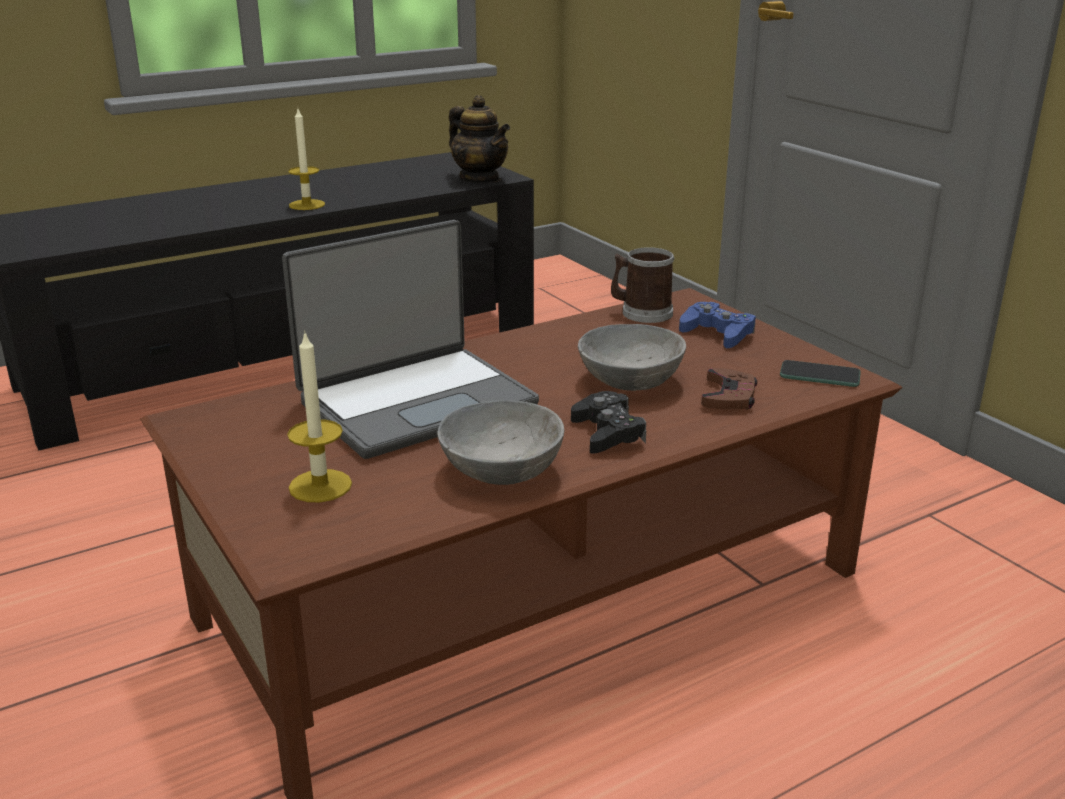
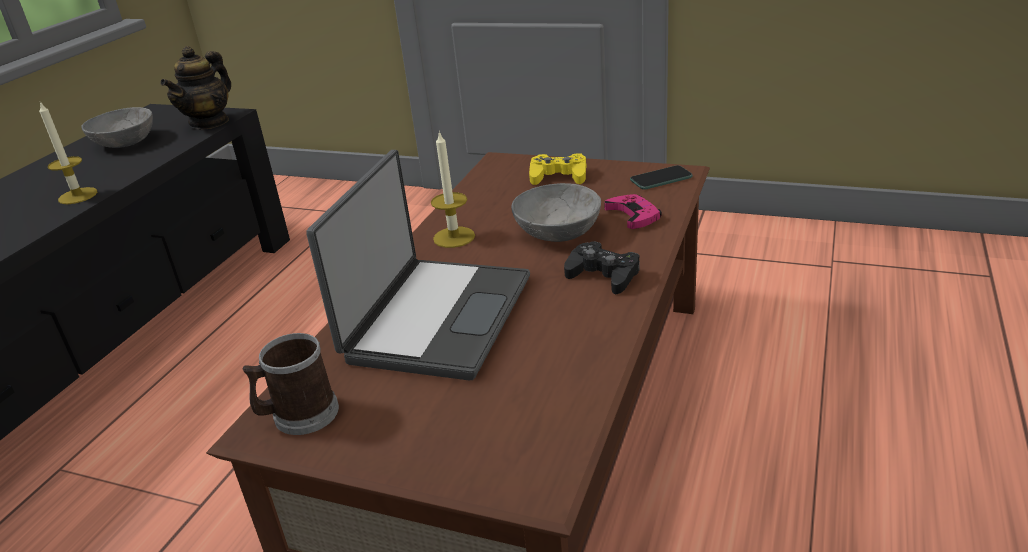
camera: 35 degrees left, 5 degrees up
(320, 486) = (473, 419): candle -> candle (454, 237)
(480, 179) = (209, 122): teapot -> teapot turned 105 degrees clockwise
(502, 468) = (579, 334): grey bowl -> grey bowl (125, 142)
(641, 312) = (486, 182): mug -> mug (298, 416)
(717, 333) = (558, 176): blue game controller -> yellow game controller
(729, 396) = (633, 215): brown game controller -> pink game controller

